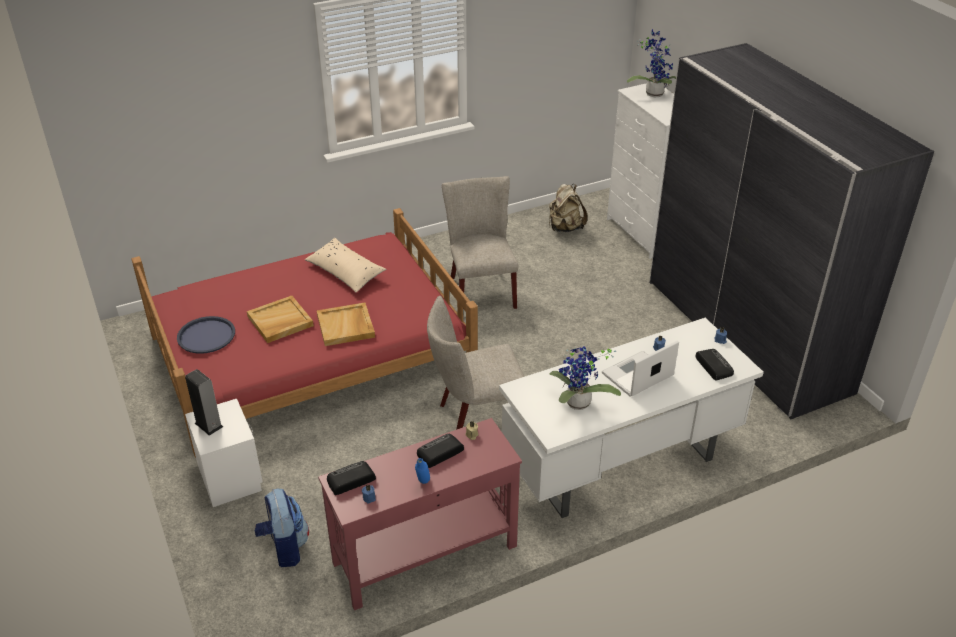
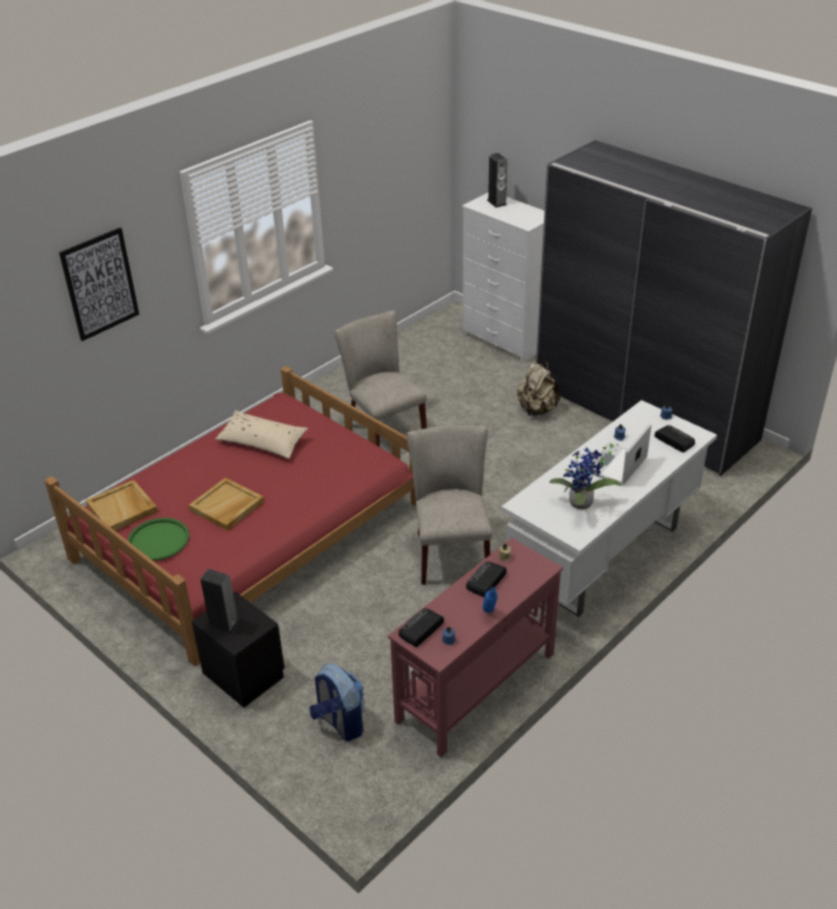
camera: 20 degrees left, 0 degrees up
(206, 336) = (158, 540): blue tray -> green tray
(219, 93) = (100, 284): none -> picture
(231, 477) = (245, 674): white nightstand -> black nightstand
(346, 326) = (297, 494): beige tray -> beige tray (123, 508)
(476, 419) = (450, 551): beige chair -> beige chair turned 120 degrees clockwise
(565, 228) = (428, 352): beige backpack -> beige backpack (536, 409)
(653, 93) = (497, 202): potted plant -> speaker

